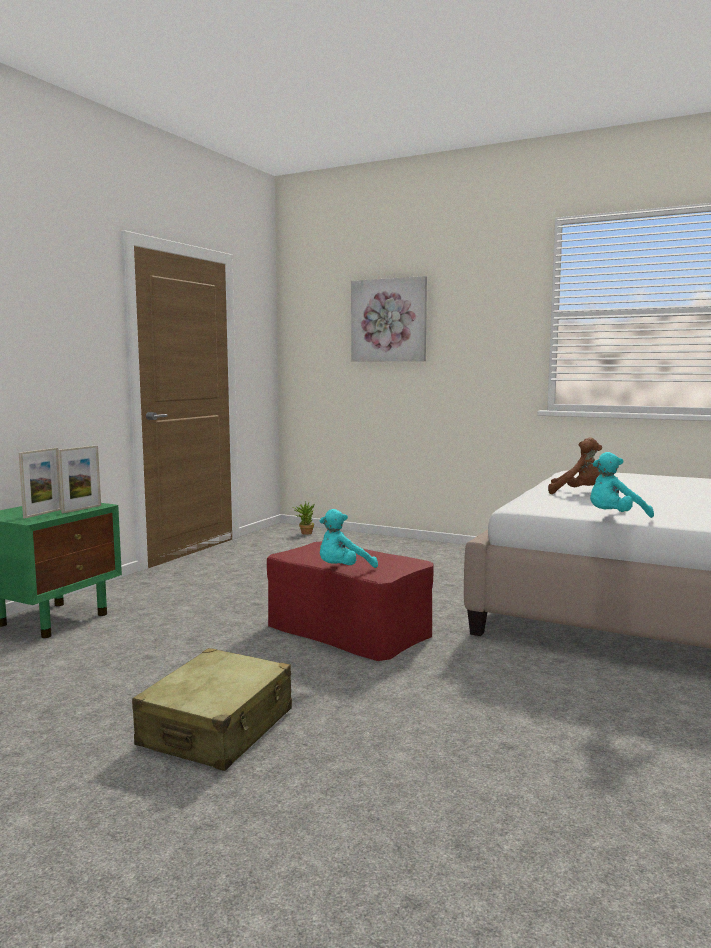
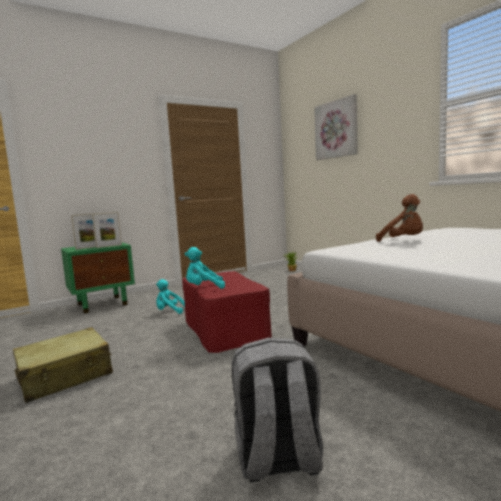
camera: 30 degrees right, 0 degrees up
(614, 518) = (380, 258): turquoise plush toy -> turquoise plush toy (170, 311)
(619, 742) = (278, 459): none -> grey backpack

